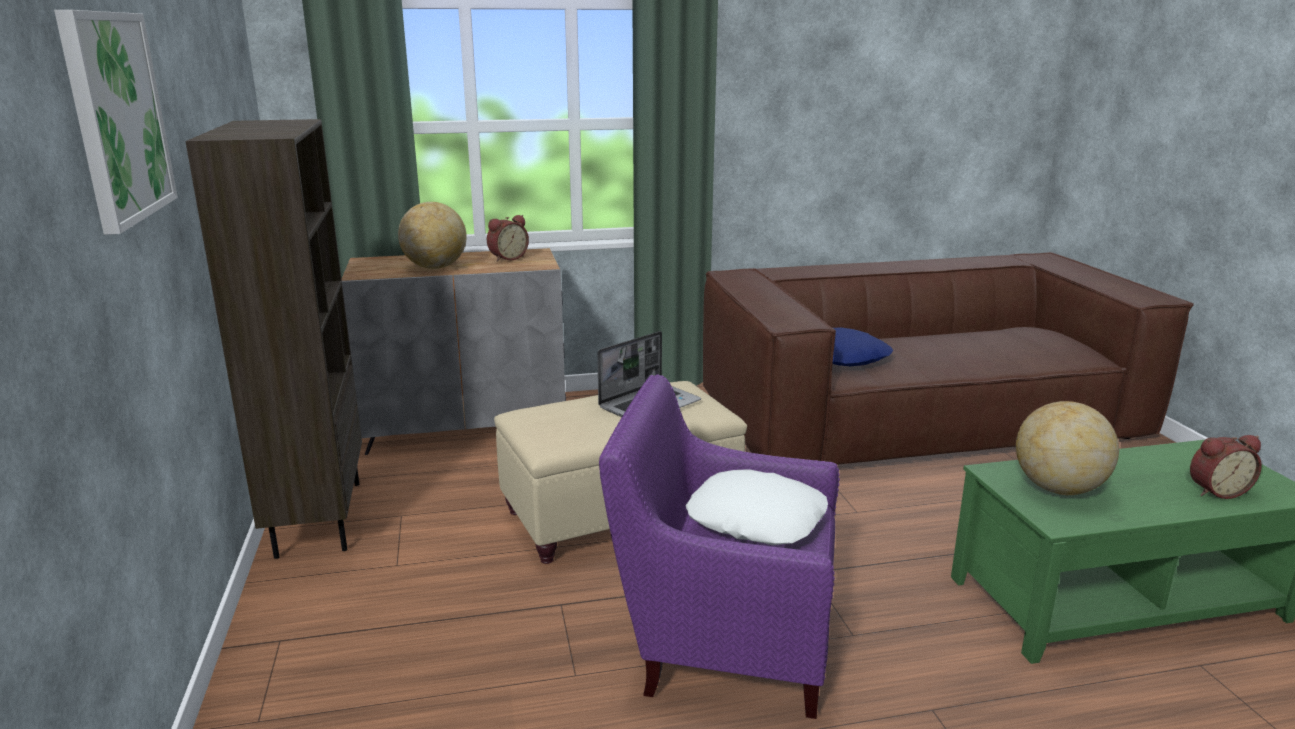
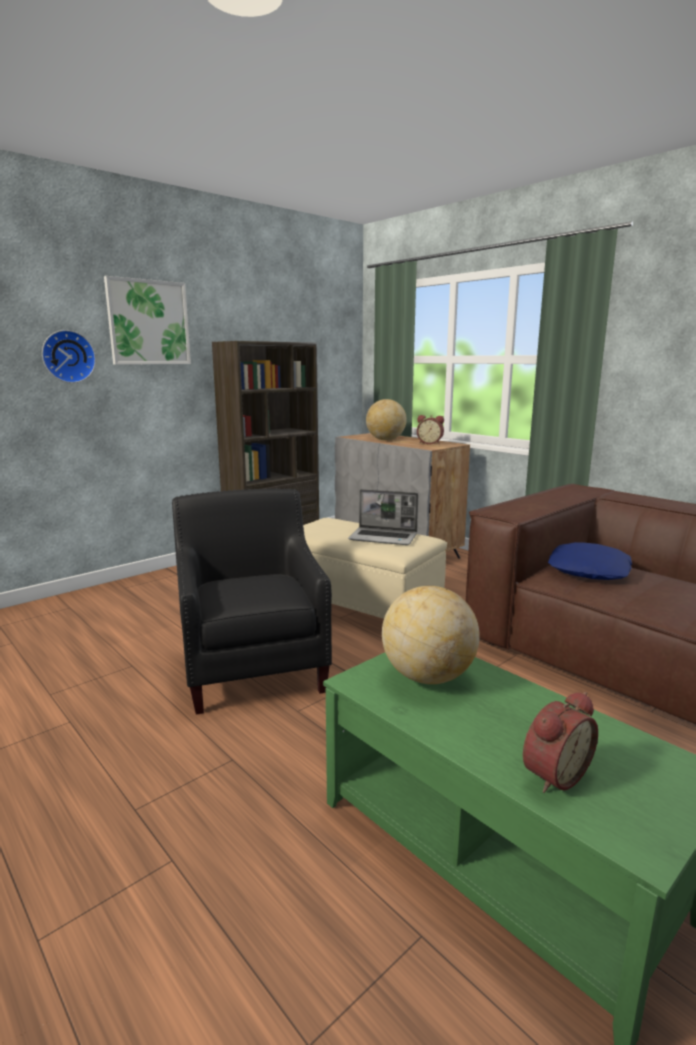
camera: 60 degrees right, 5 degrees down
(56, 239) = (68, 356): none -> wall clock
(723, 640) = (254, 667): purple armchair -> black armchair
(757, 519) = (260, 587): white pillow -> none
(1216, 491) = (552, 774): alarm clock -> alarm clock turned 90 degrees counterclockwise

